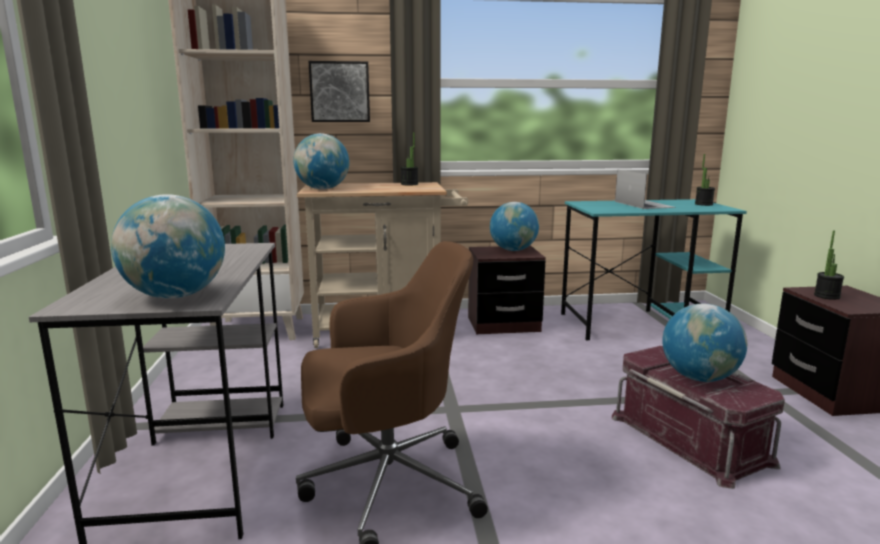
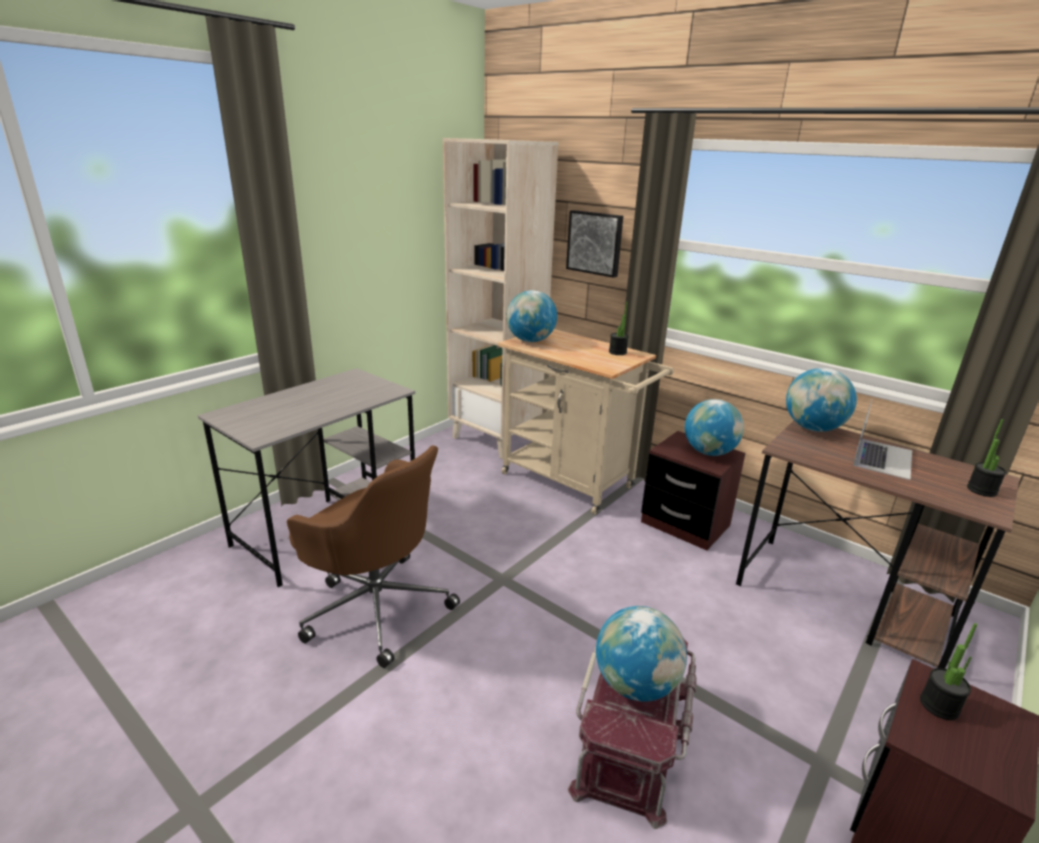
camera: 45 degrees right, 10 degrees up
(176, 296) = (263, 426): globe -> globe (813, 428)
(641, 323) = (844, 600): turquoise desk -> brown desk

